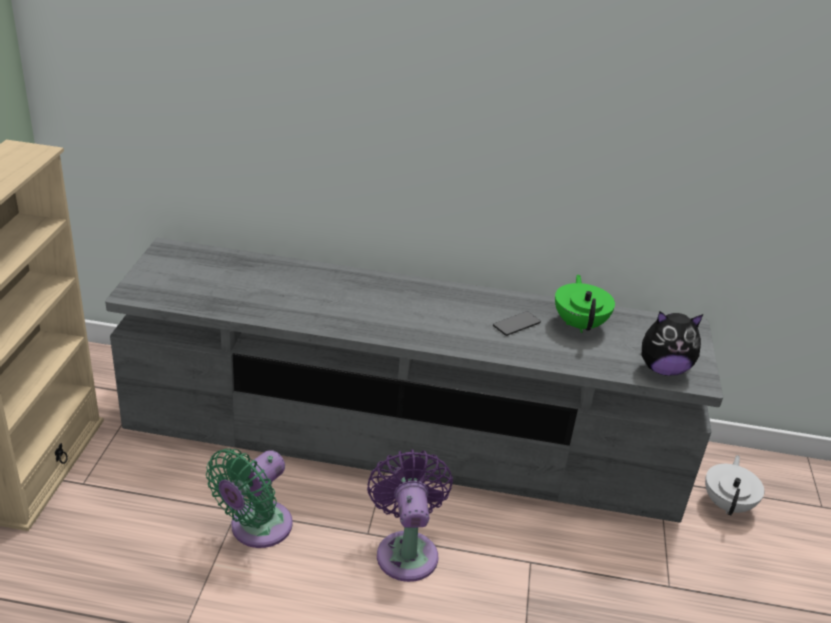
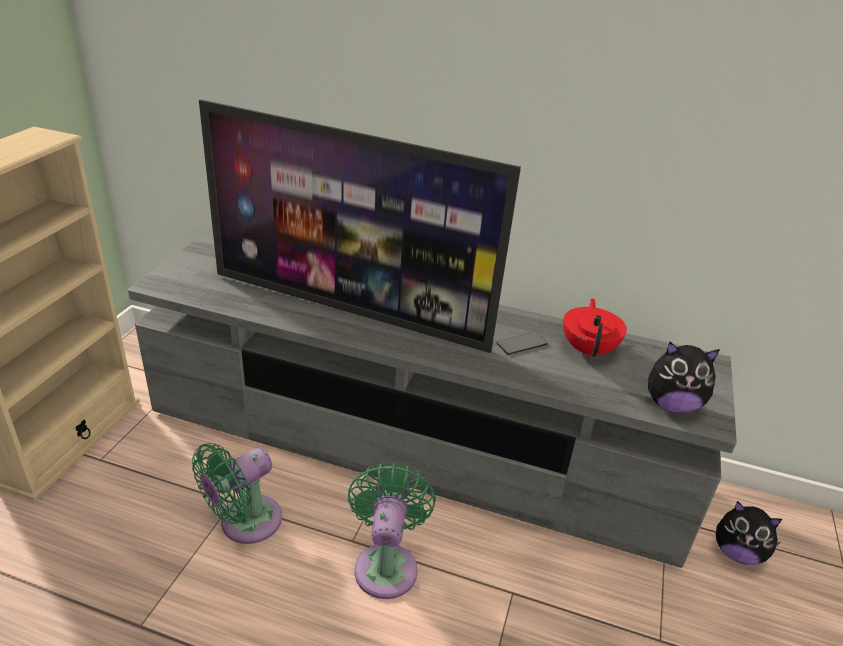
camera: 10 degrees right, 0 degrees up
(341, 303) = (349, 309): none -> television
(406, 550) = (387, 564): purple fan -> green fan
(580, 324) = (589, 349): green teapot -> red teapot
(727, 504) = (737, 553): white teapot -> plush toy

